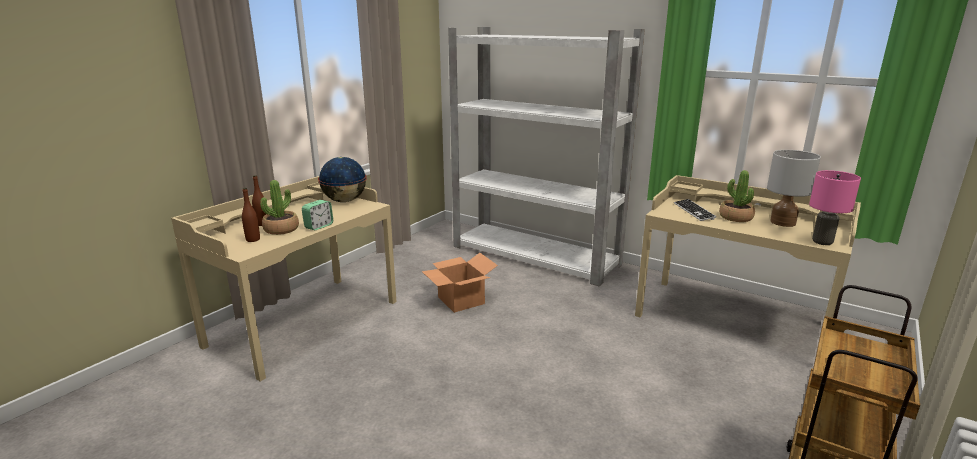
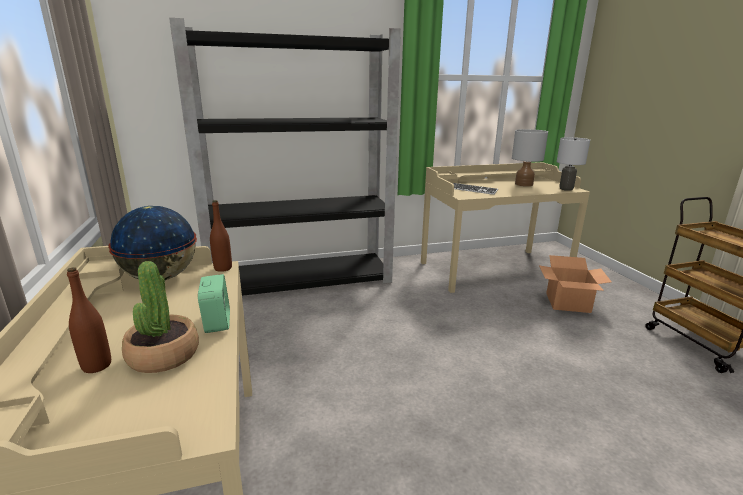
camera: 50 degrees left, 0 degrees up
(253, 239) = (152, 397): brown bottle -> brown bottle (223, 268)
(461, 300) = (316, 350): cardboard box -> cardboard box (568, 303)
(534, 255) = (302, 279): white bookcase -> black bookcase
(735, 217) = (500, 188): potted plant -> none
(822, 242) = (566, 189): pink table lamp -> white table lamp

